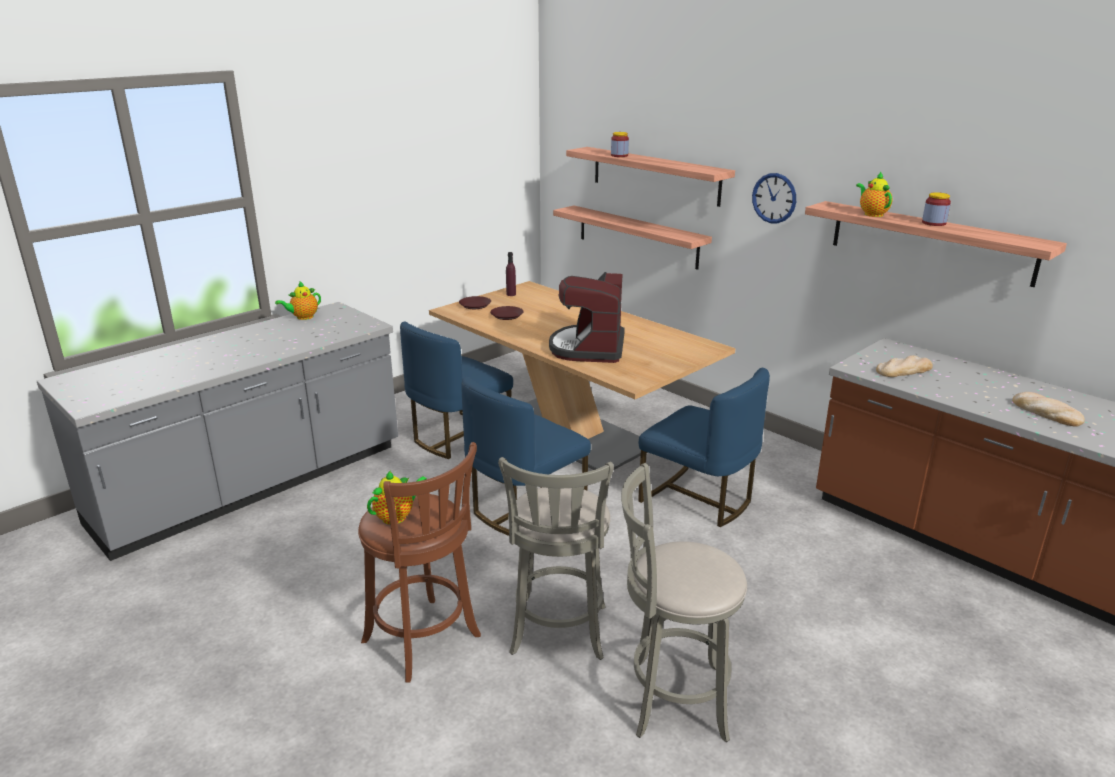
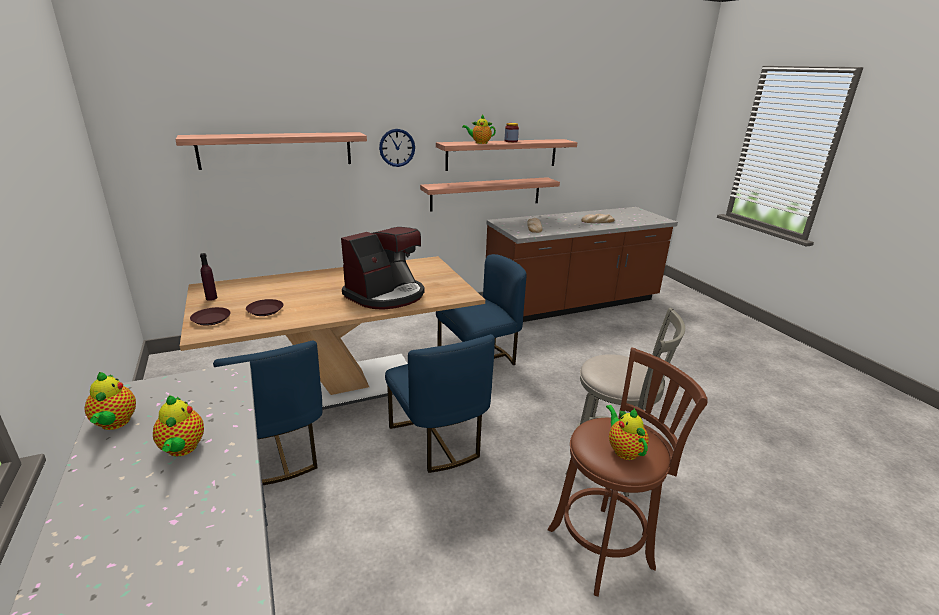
camera: 70 degrees left, 0 degrees up
(284, 338) = (182, 449): none -> teapot
(588, 348) = (386, 295): coffee machine -> coffee machine turned 75 degrees counterclockwise
(619, 155) = (244, 135): jar -> none
(637, 236) = (265, 209): shelf -> shelf (486, 194)
(671, 699) = (678, 435): grey stool -> none

